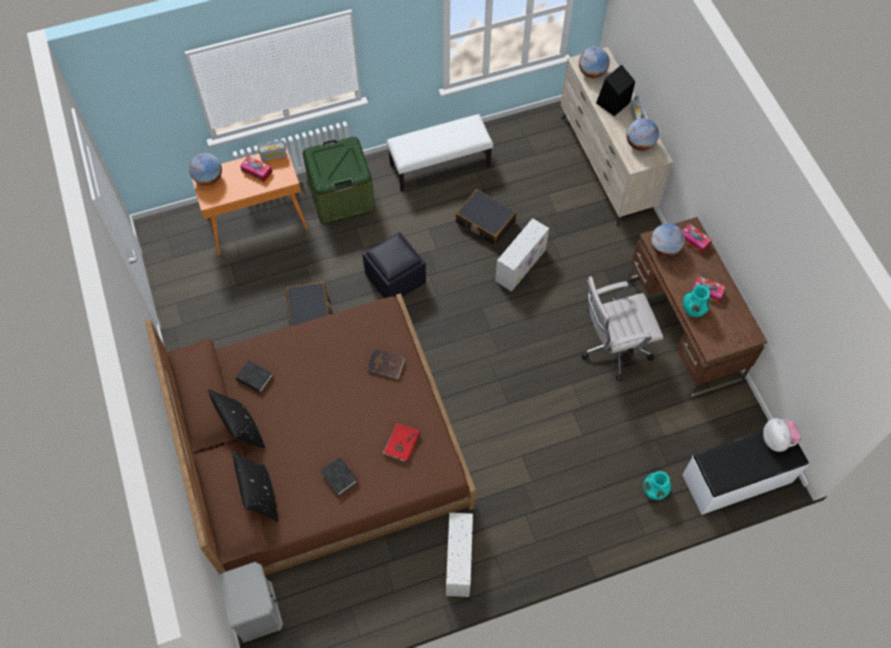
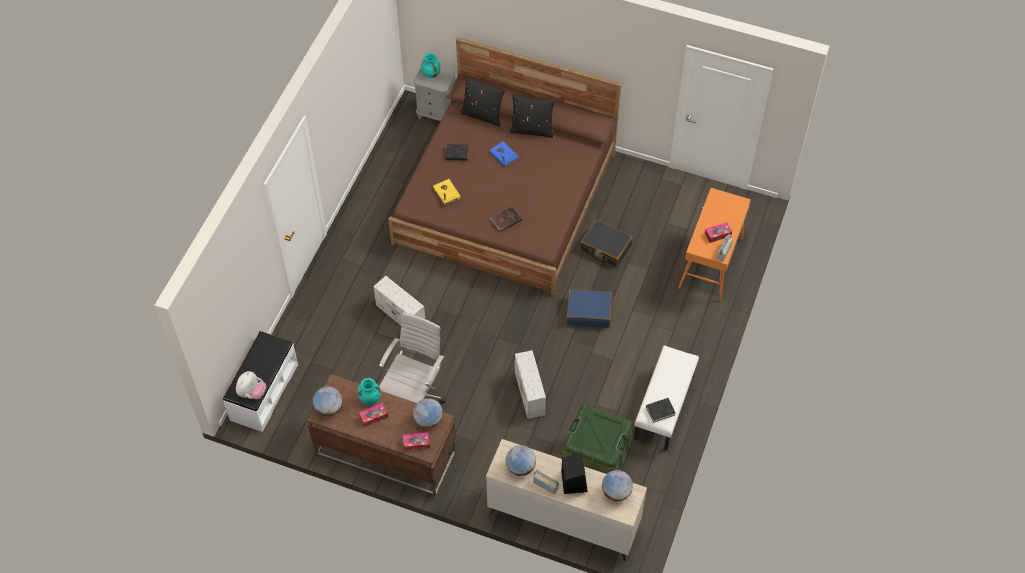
camera: 130 degrees right, 5 degrees down
(208, 178) = (735, 206): globe -> globe (329, 408)
(254, 378) = (560, 153): black book -> black book (660, 411)
(301, 429) = (504, 154): none -> blue book
(341, 196) = (690, 326): green storage box -> green storage box (595, 458)
(396, 279) = (588, 312): black ottoman -> blue suitcase
(401, 443) = (447, 192): red book -> yellow book
(459, 560) = (370, 216): white storage box -> white storage box (401, 315)
(485, 222) = (586, 398): black suitcase -> none
(654, 490) = (305, 342): turquoise vase -> turquoise vase (431, 73)
(777, 440) = (252, 393): plush toy -> plush toy turned 90 degrees counterclockwise

